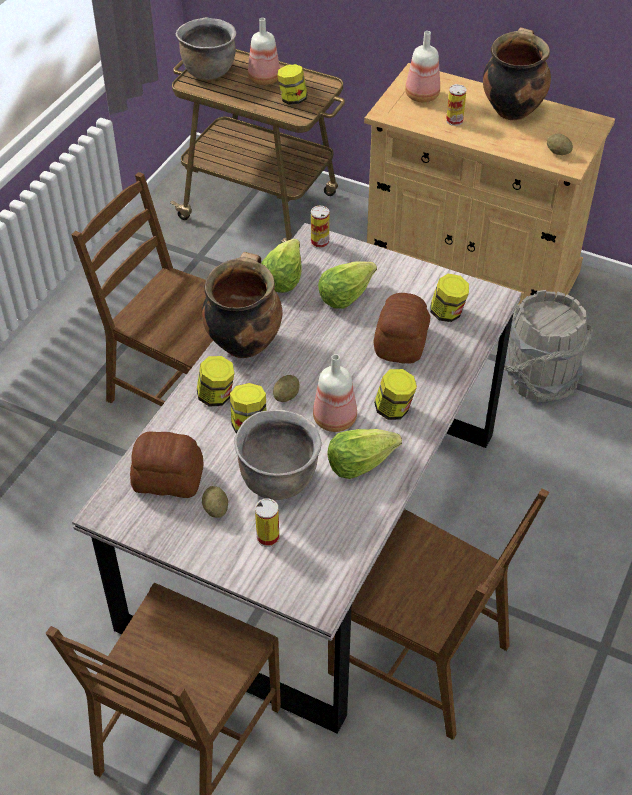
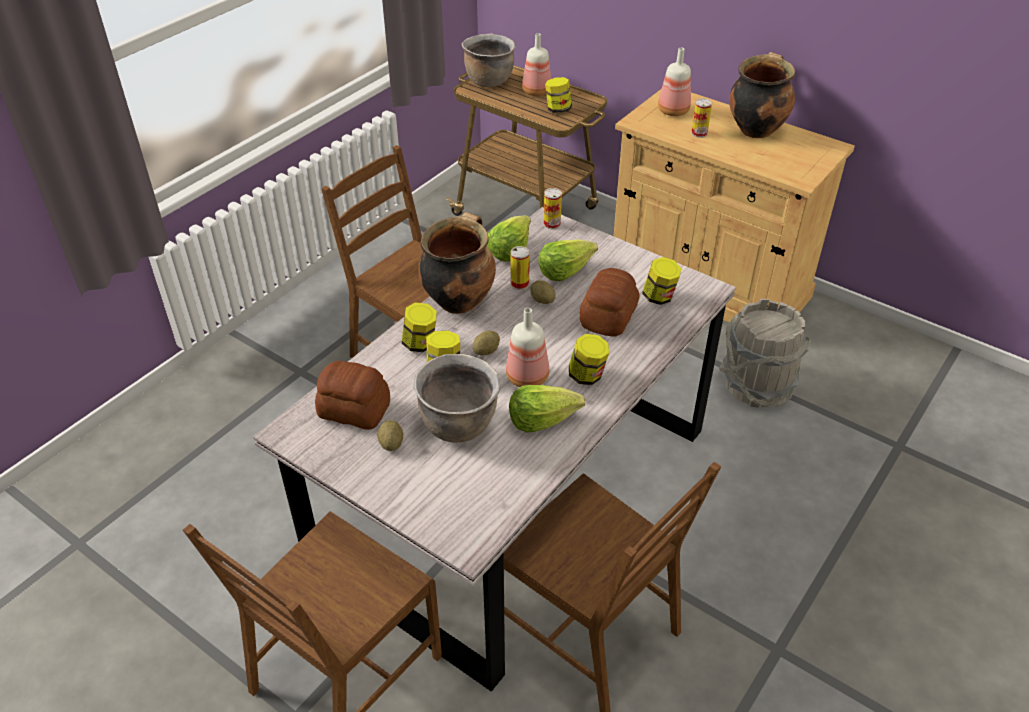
camera: 10 degrees right, 5 degrees down
(268, 537) = (434, 476): can -> can (519, 284)
(558, 152) = (793, 168): potato -> potato (542, 300)

